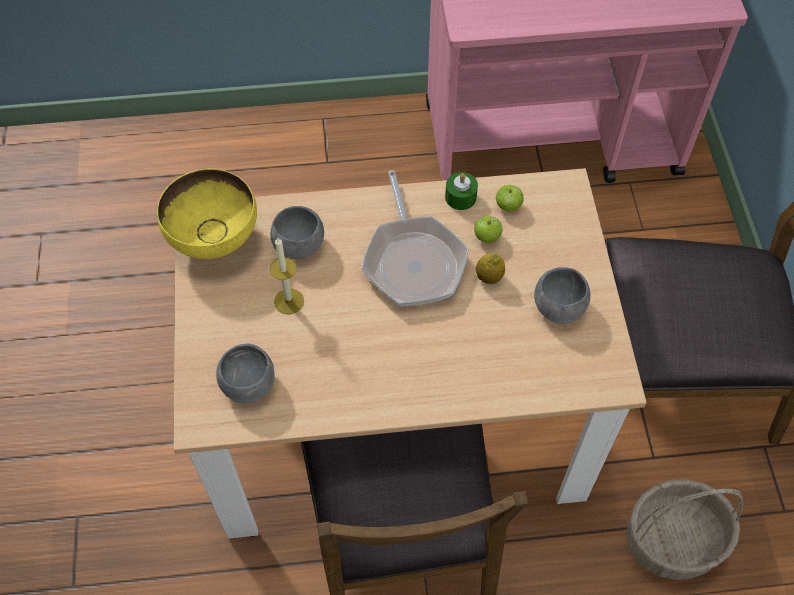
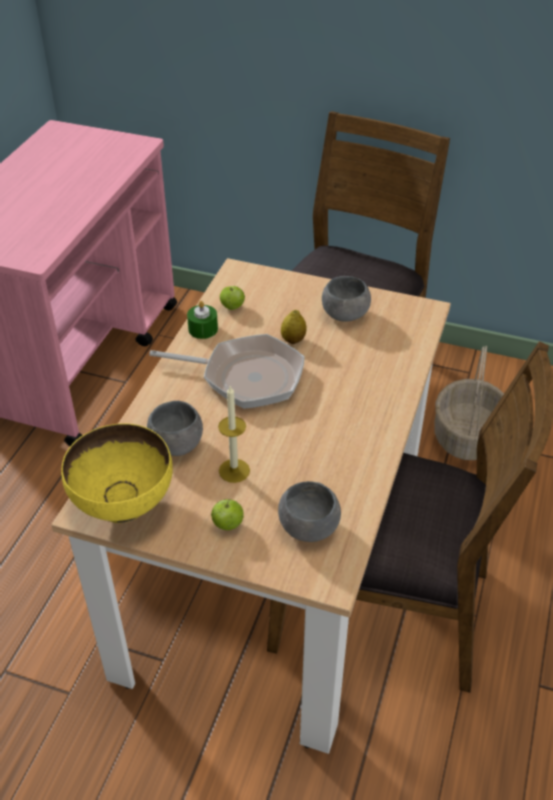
camera: 65 degrees left, 15 degrees down
(487, 237) = (254, 328): apple -> apple (228, 524)

